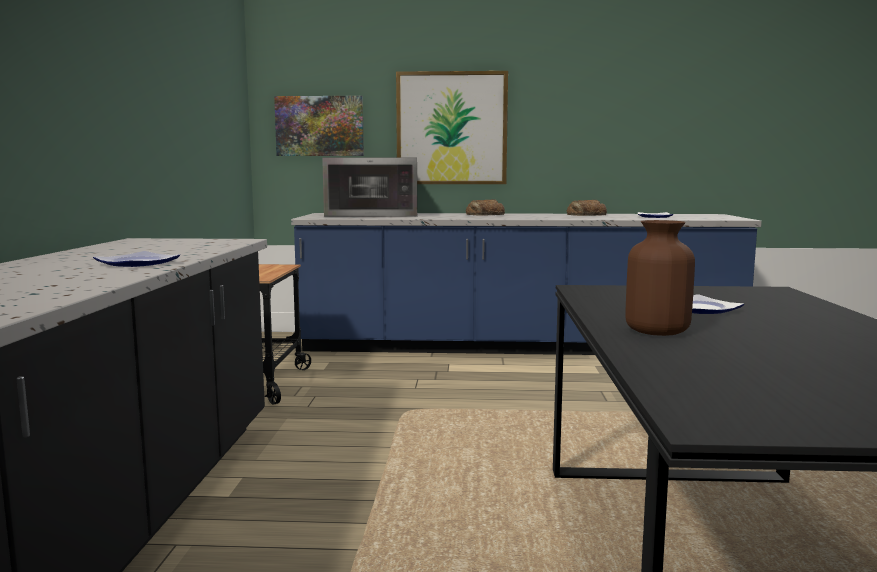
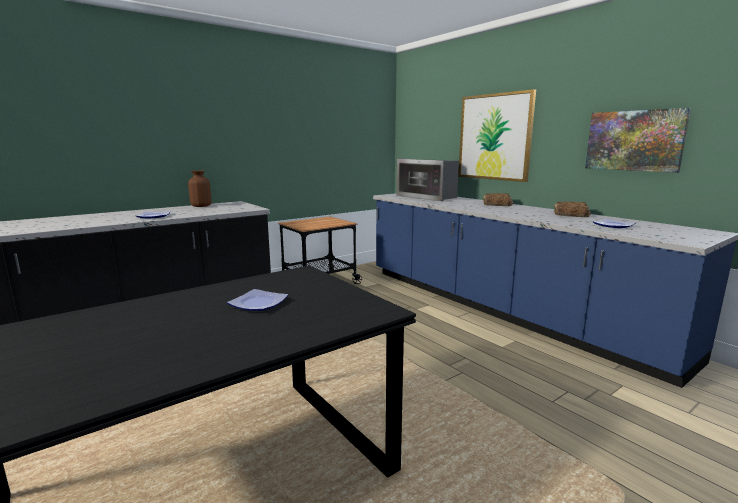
camera: 50 degrees right, 5 degrees up
(319, 126) = (424, 136): picture -> picture (634, 140)
(657, 331) = (168, 305): brown vase -> brown vase (201, 206)

